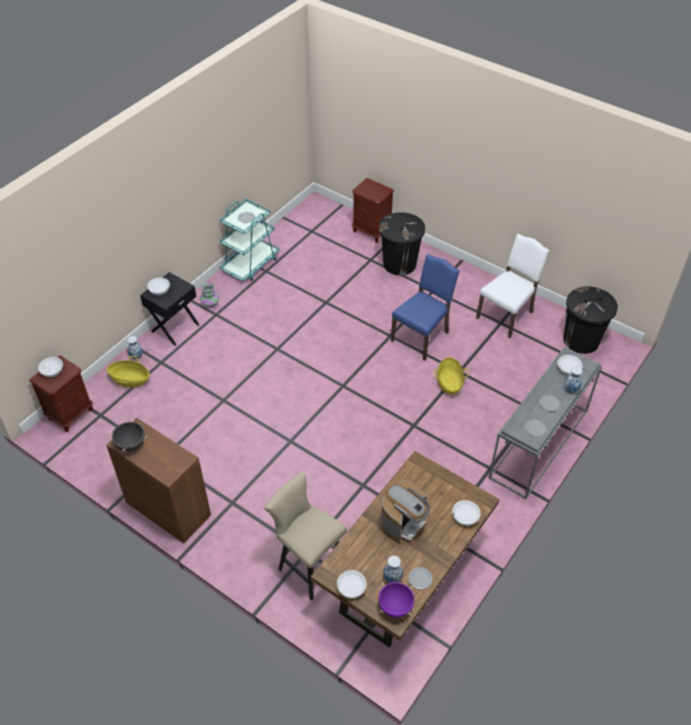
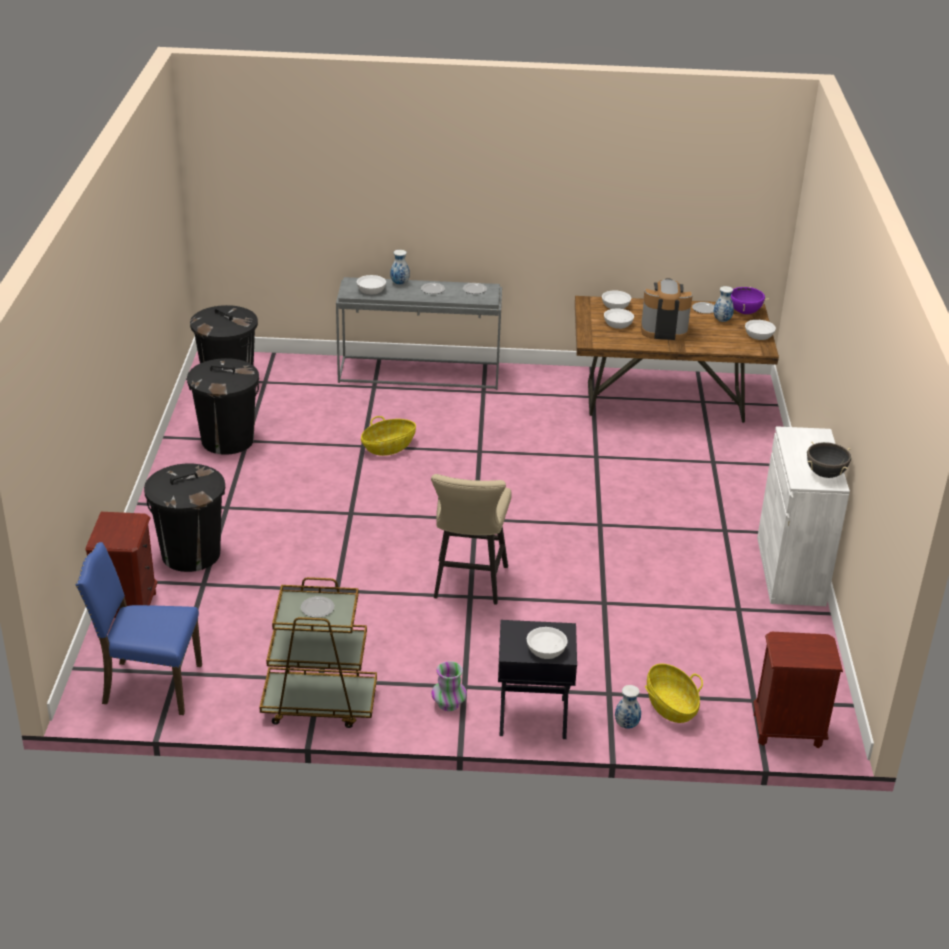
camera: 125 degrees left, 15 degrees down
(52, 370) = (803, 656): white bowl -> white bowl (617, 324)
(168, 508) = (790, 571): brown cabinet -> white cabinet
(250, 264) = (319, 704): turquoise cart -> brown cart
(308, 565) = (724, 456): beige stool -> beige stool (468, 585)
(422, 336) = (328, 489): blue chair -> blue chair (149, 685)
(506, 315) = (227, 440): white chair -> black trash can

